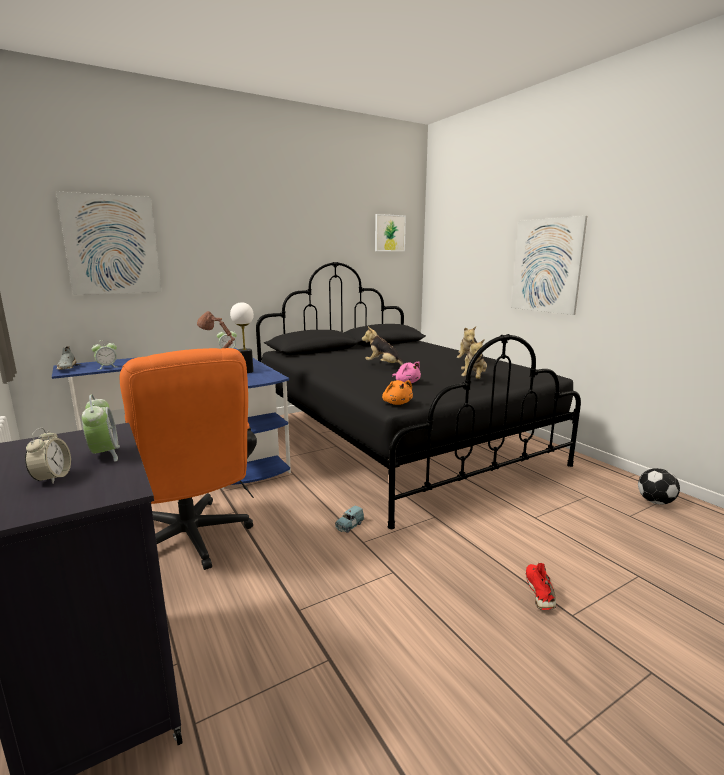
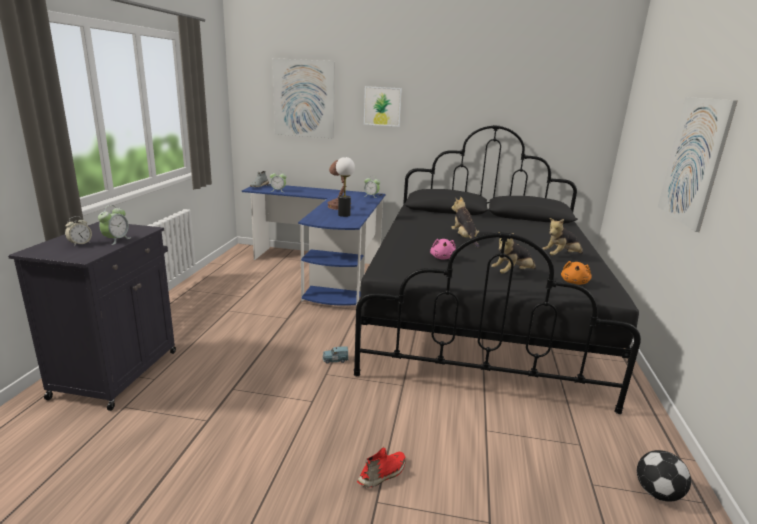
camera: 40 degrees right, 5 degrees up
(192, 542) = (241, 325): orange office chair -> none
(389, 233) = (575, 97): picture -> picture (382, 106)
(397, 403) = (388, 271): orange plush toy -> orange plush toy (574, 283)

